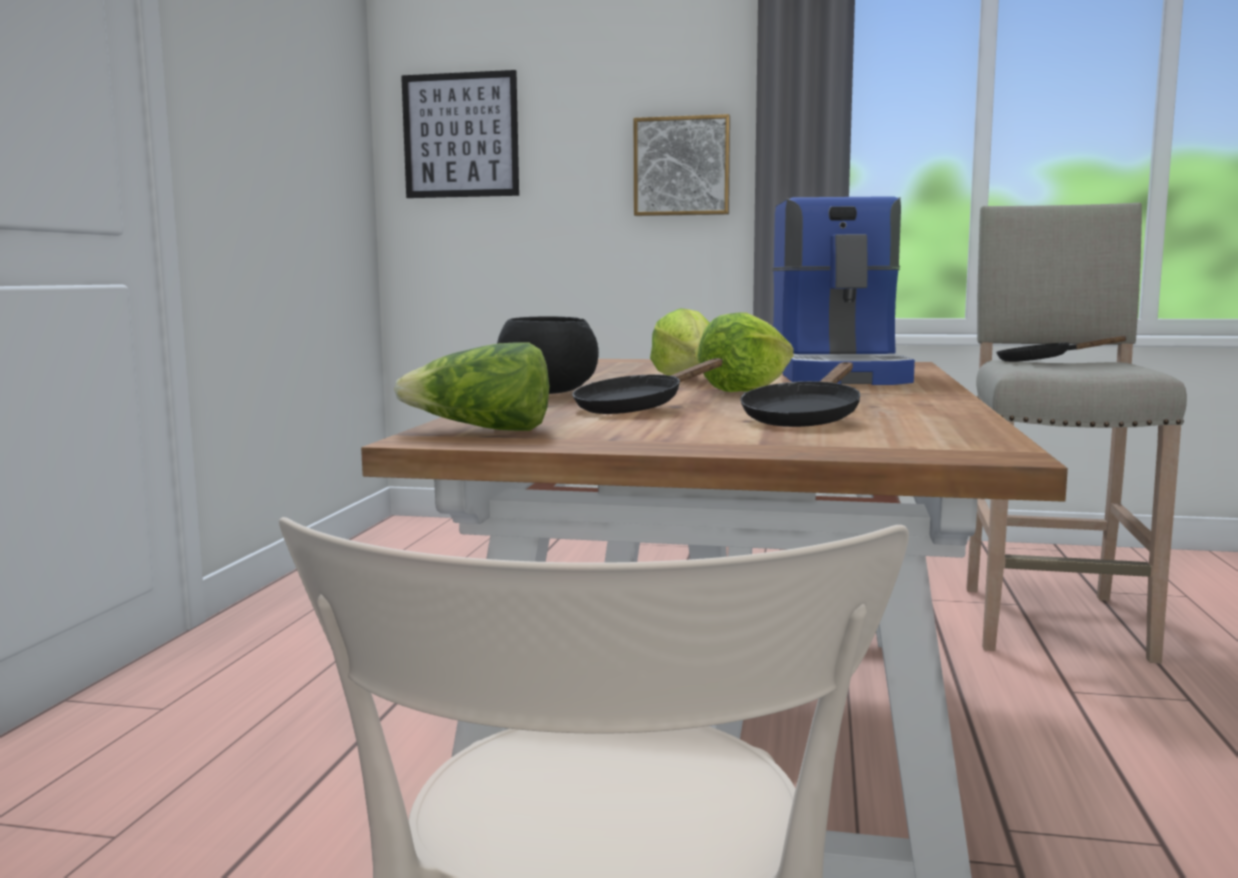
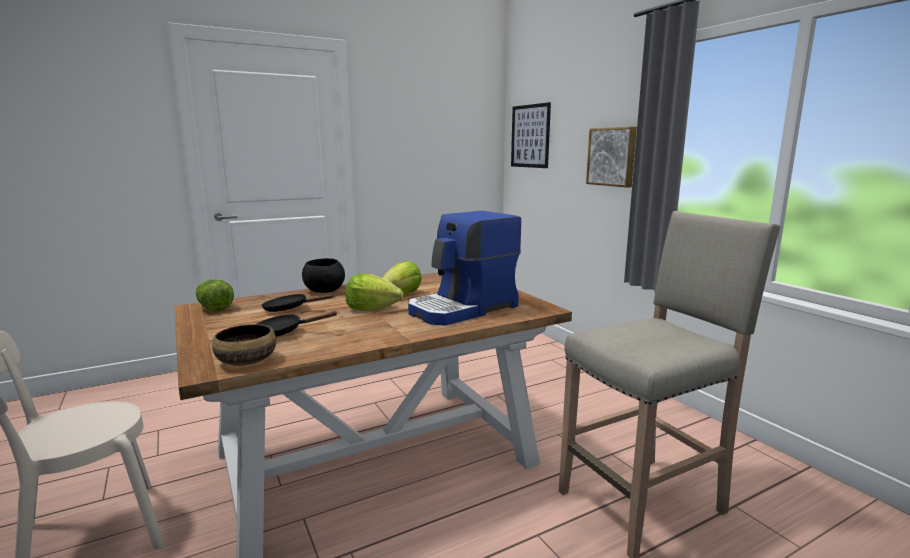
camera: 50 degrees right, 5 degrees up
(957, 437) = (246, 361): none -> bowl
(1041, 362) = (653, 329): black frying pan -> none

